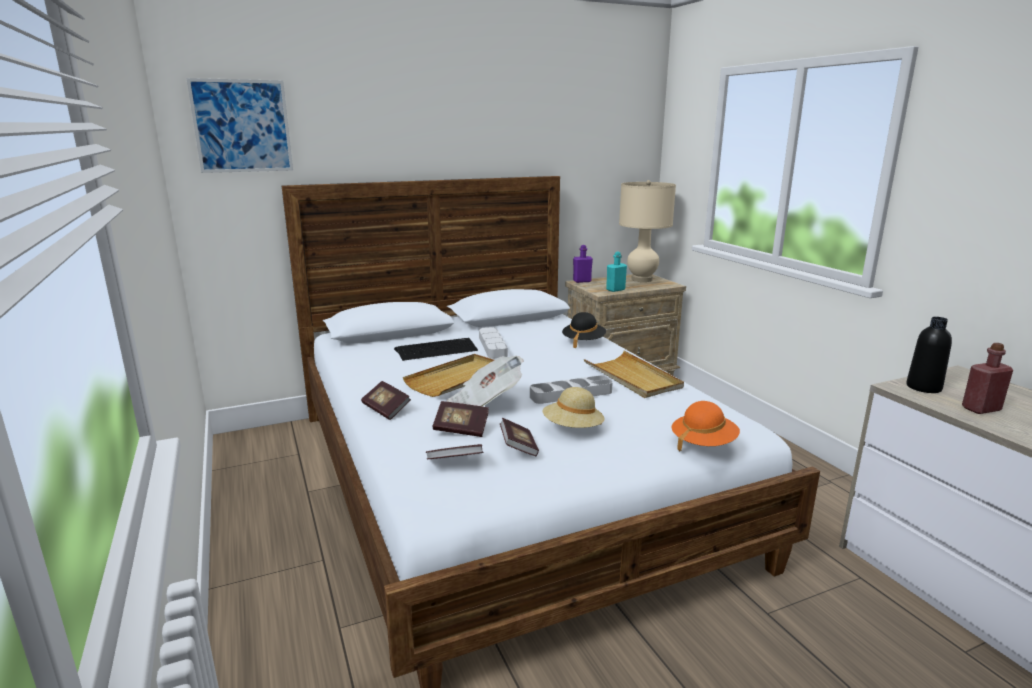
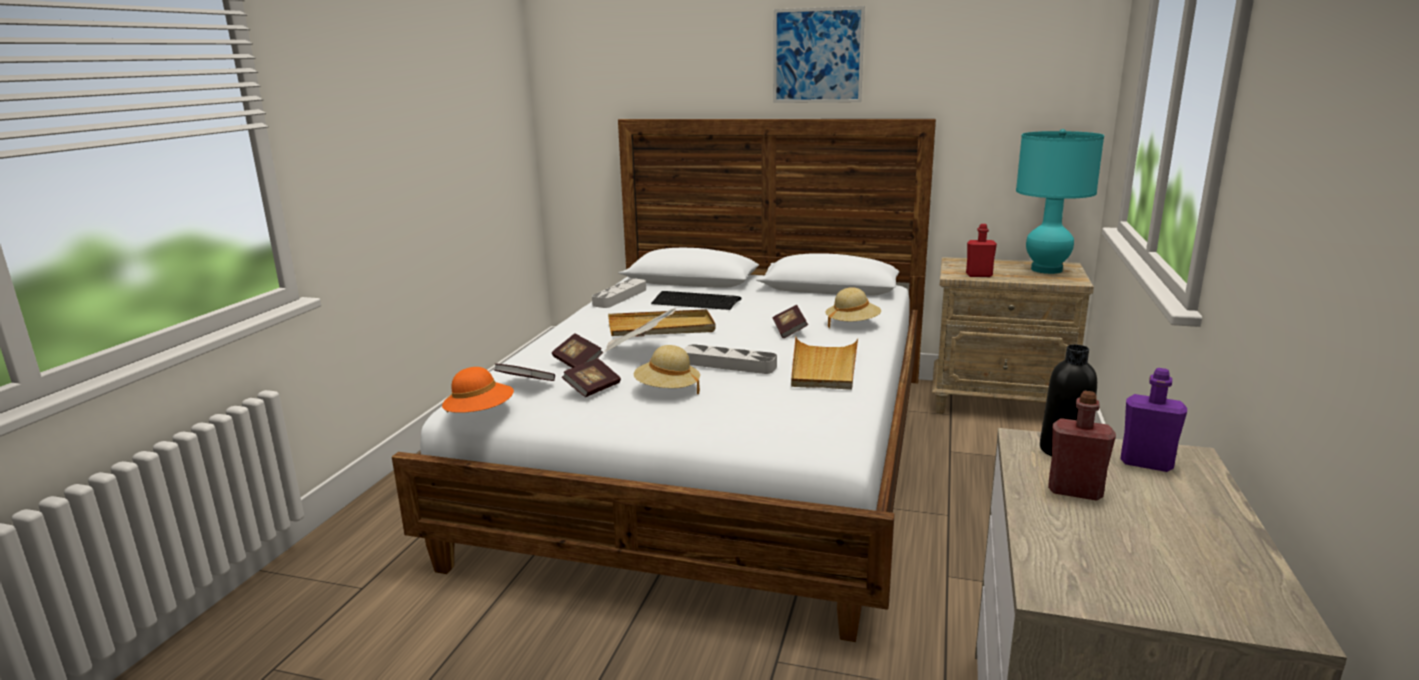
camera: 40 degrees right, 0 degrees up
(242, 126) = (592, 61): picture -> picture (817, 55)
(386, 409) = (563, 336): book -> book (789, 331)
(492, 346) = (752, 309): grey tray -> grey tray (620, 297)
(582, 281) = (961, 260): purple bottle -> purple bottle (1146, 463)
(583, 342) = (852, 324): black hat -> beige hat
(615, 290) = (979, 275): turquoise bottle -> red bottle
(642, 279) = (1046, 270): beige table lamp -> turquoise table lamp
(703, 443) = (753, 437): orange hat -> orange hat (480, 414)

